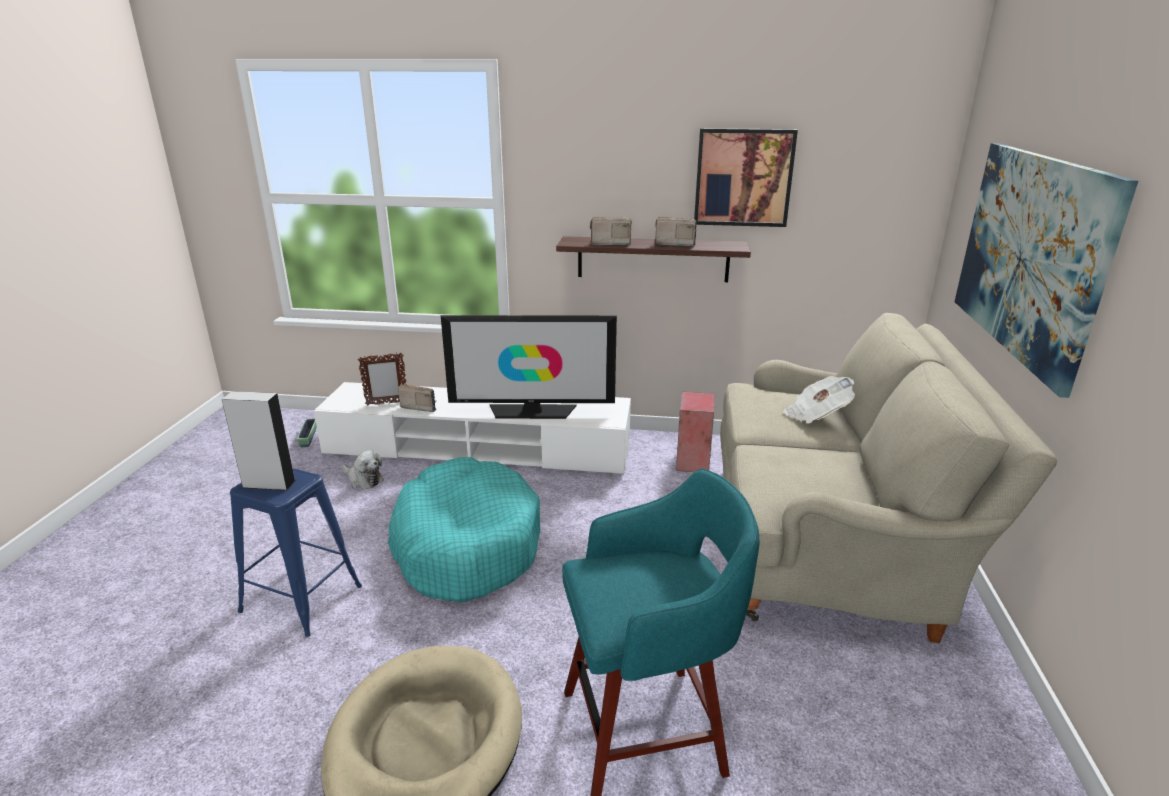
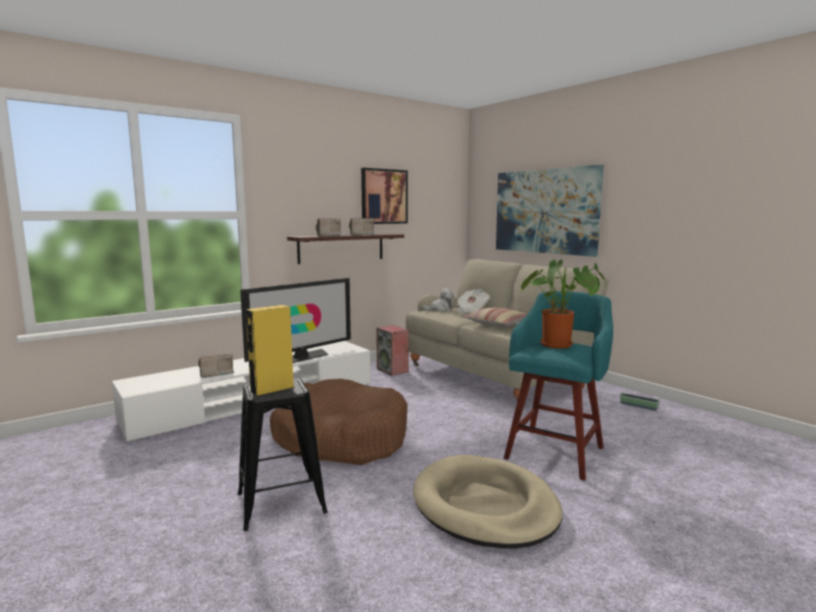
camera: 45 degrees left, 15 degrees down
(269, 484) = (272, 389): grey speaker -> yellow speaker
(301, 599) = (281, 503): blue stool -> black stool
(308, 437) = (88, 441): planter -> planter (638, 406)
(363, 479) = (197, 441): plush toy -> plush toy (440, 309)
(386, 403) = (182, 379): picture frame -> none
(466, 545) = (340, 438): turquoise dog bed -> brown dog bed
(652, 581) = (560, 345): none -> potted plant
(791, 464) = (497, 324): none -> pillow

